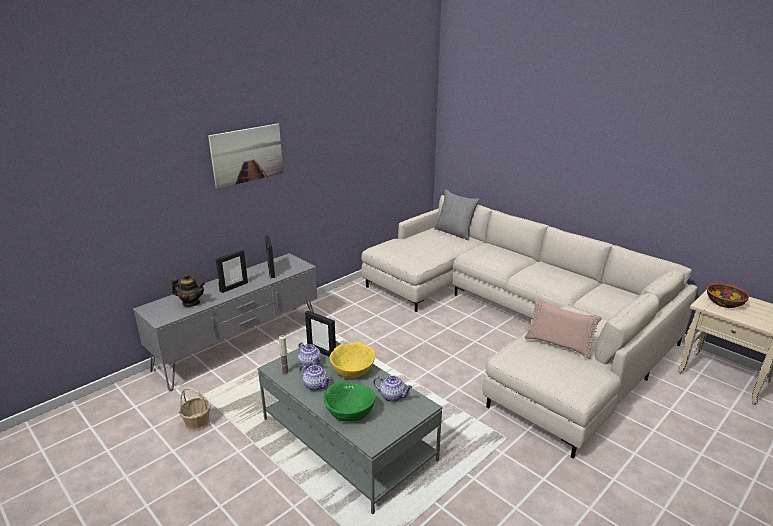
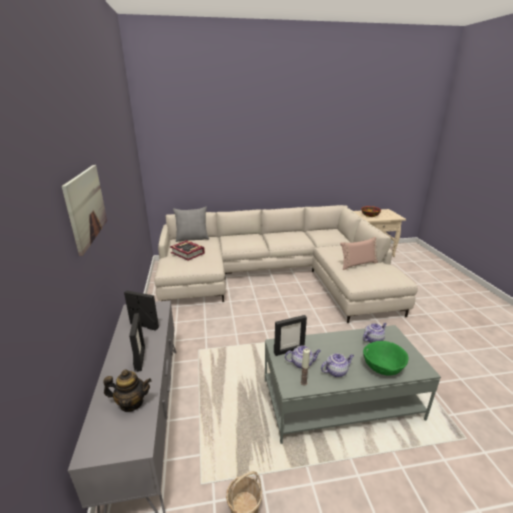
camera: 55 degrees left, 0 degrees up
(191, 303) = (131, 403): teapot -> teapot turned 45 degrees clockwise
(353, 370) = (328, 345): yellow bowl -> none
(418, 243) = (188, 253): none -> book

